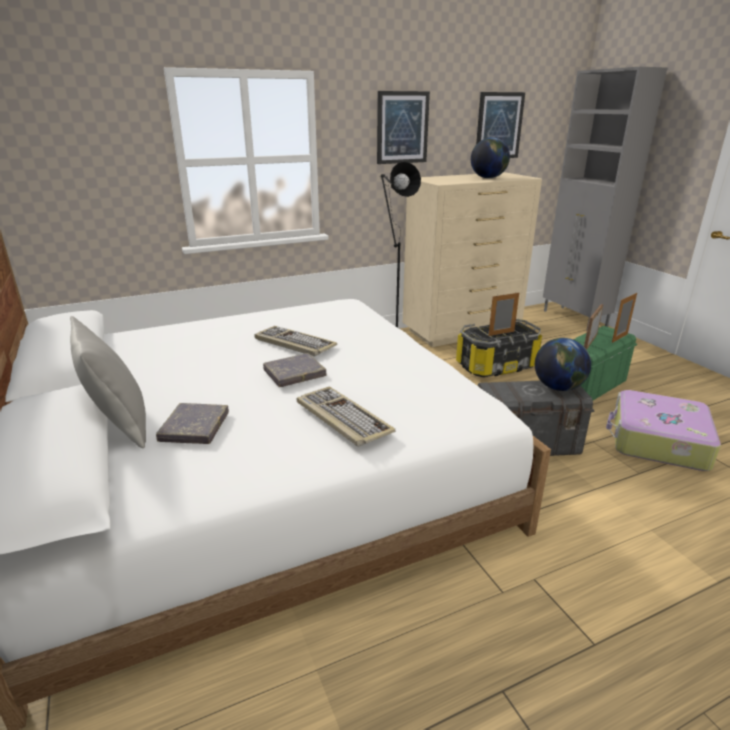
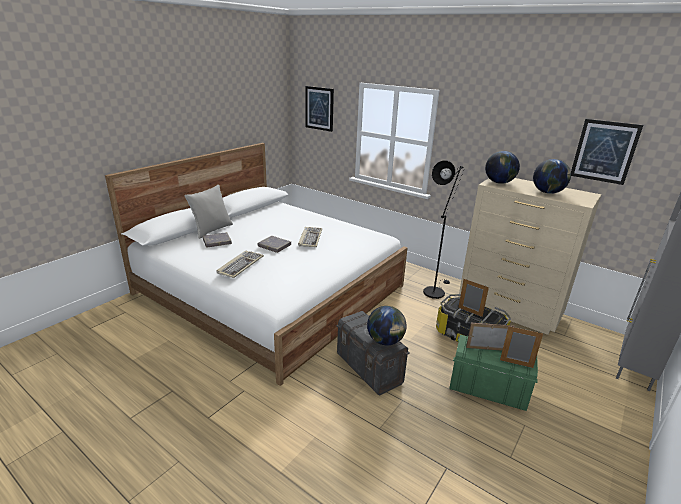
camera: 60 degrees right, 0 degrees up
(402, 128) = (500, 136): picture -> picture (319, 108)
(440, 181) = (499, 182): none -> globe
(657, 441) = (436, 438): suitcase -> none

